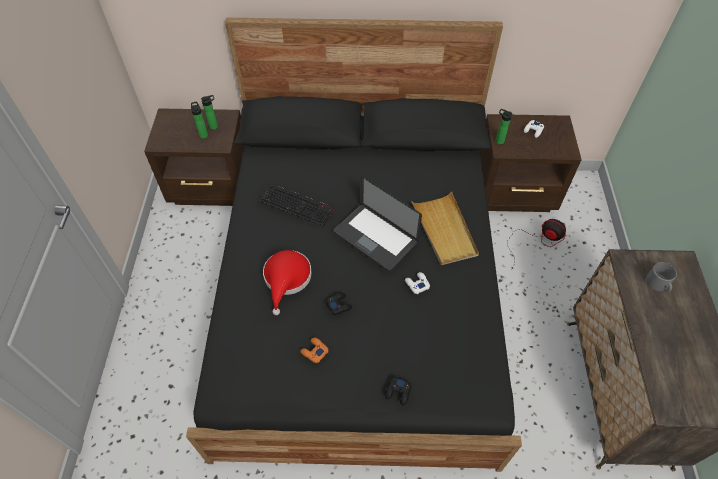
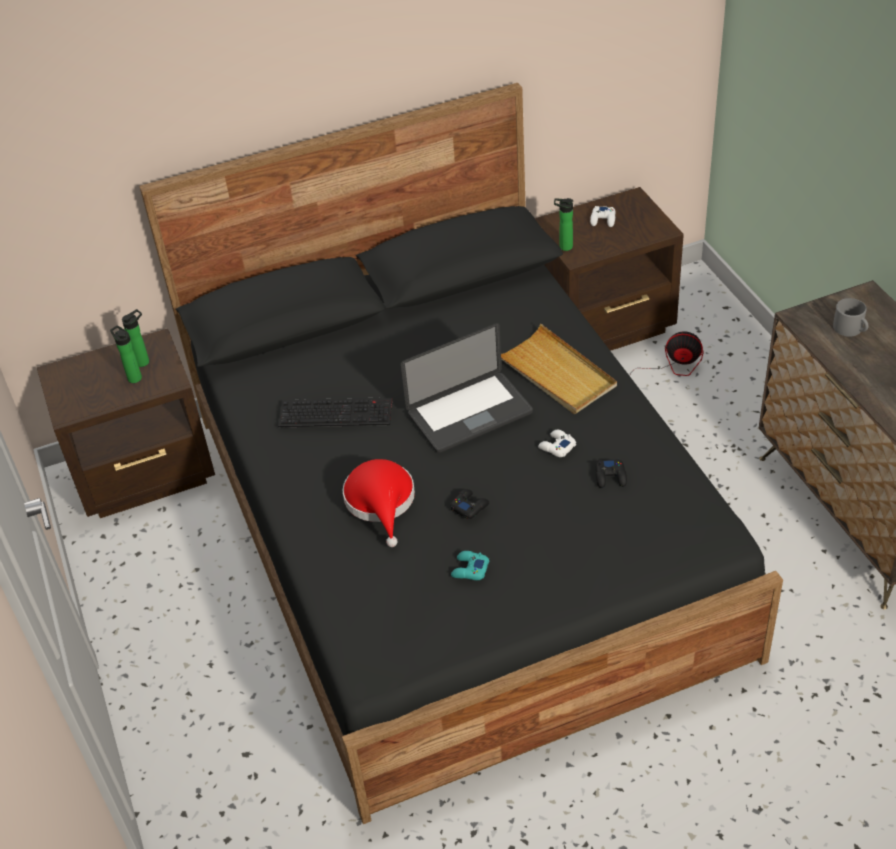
camera: 20 degrees left, 10 degrees down
(314, 351) = (469, 569): orange game controller -> turquoise game controller
(375, 238) = (469, 414): laptop -> laptop turned 45 degrees counterclockwise
(398, 392) = (605, 571): black game controller -> black game controller (610, 477)

